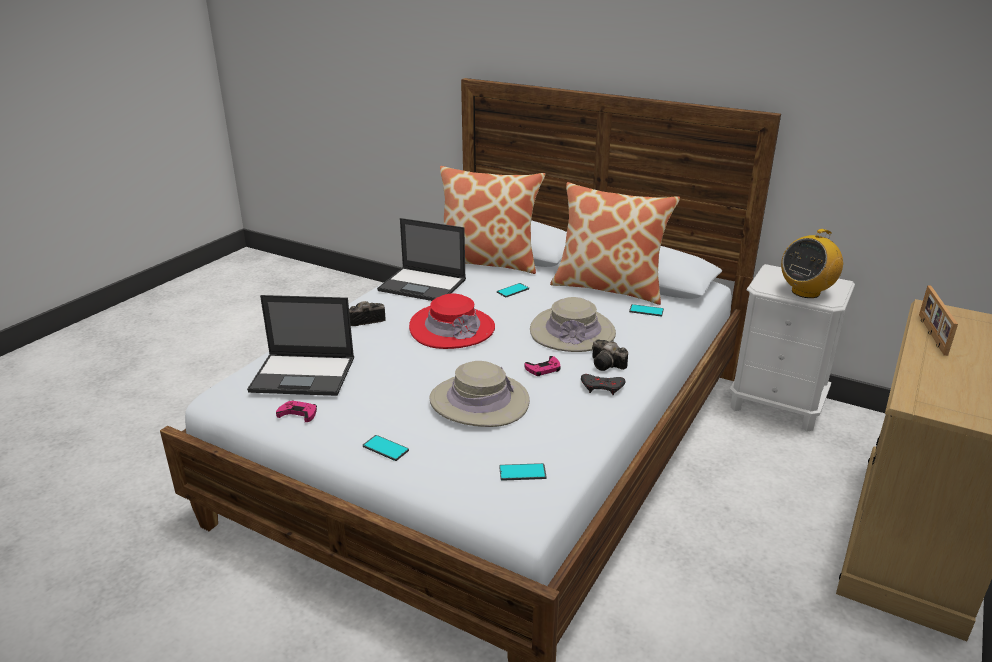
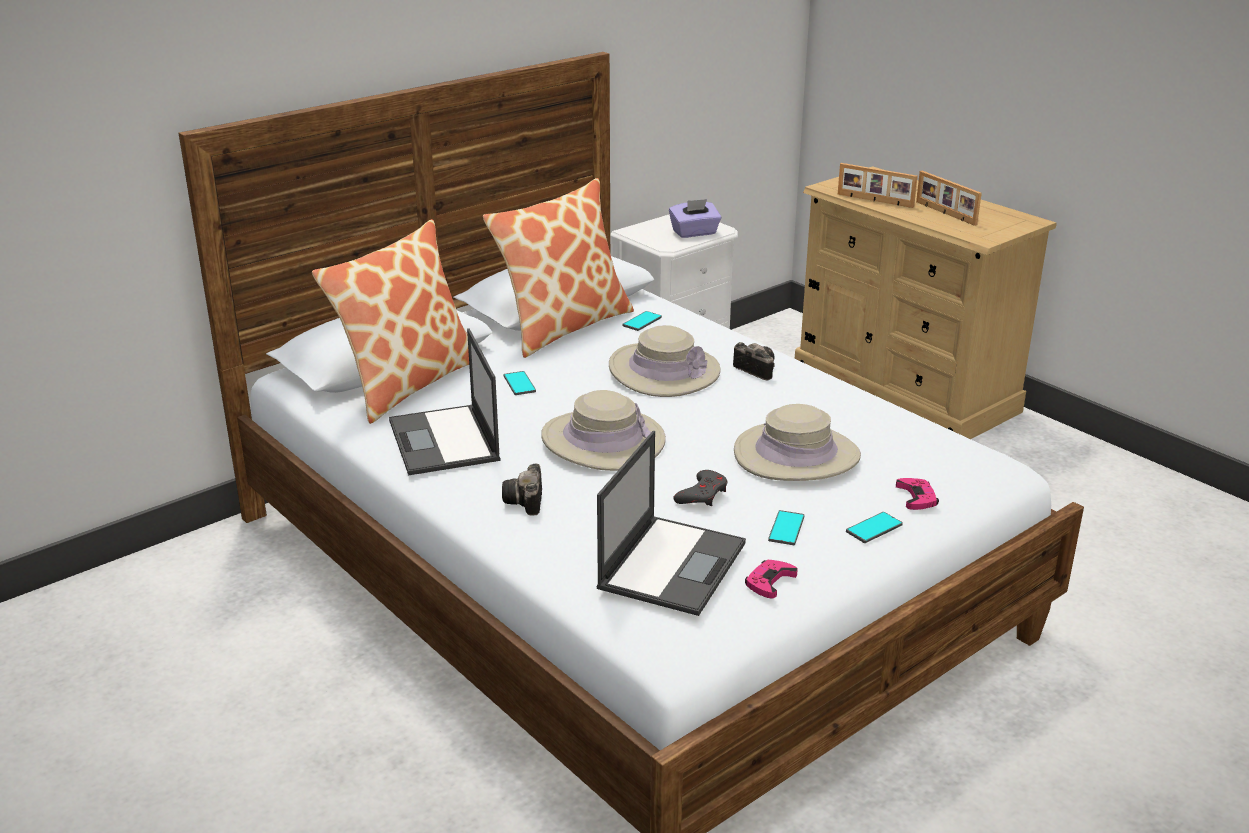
camera: 70 degrees left, 0 degrees up
(423, 285) = (444, 441): laptop -> laptop turned 120 degrees clockwise
(452, 328) = (603, 441): red hat -> beige hat
(522, 472) = (945, 456): phone -> phone (786, 528)
(543, 369) = (743, 405): pink game controller -> pink game controller (917, 497)
(602, 387) = (800, 382): grey game controller -> grey game controller (702, 494)
(608, 365) = (754, 369): camera -> camera turned 105 degrees counterclockwise
(805, 292) = (694, 233): radio -> purple tissue box
(956, 374) = (945, 213): none -> picture frame

